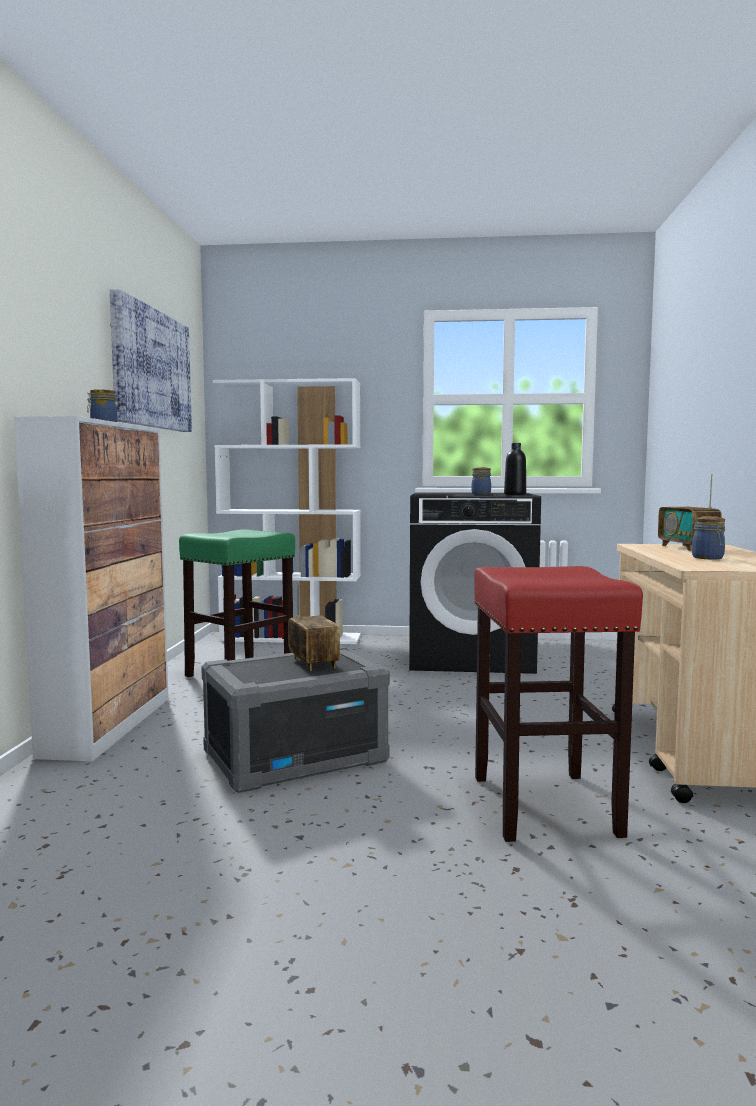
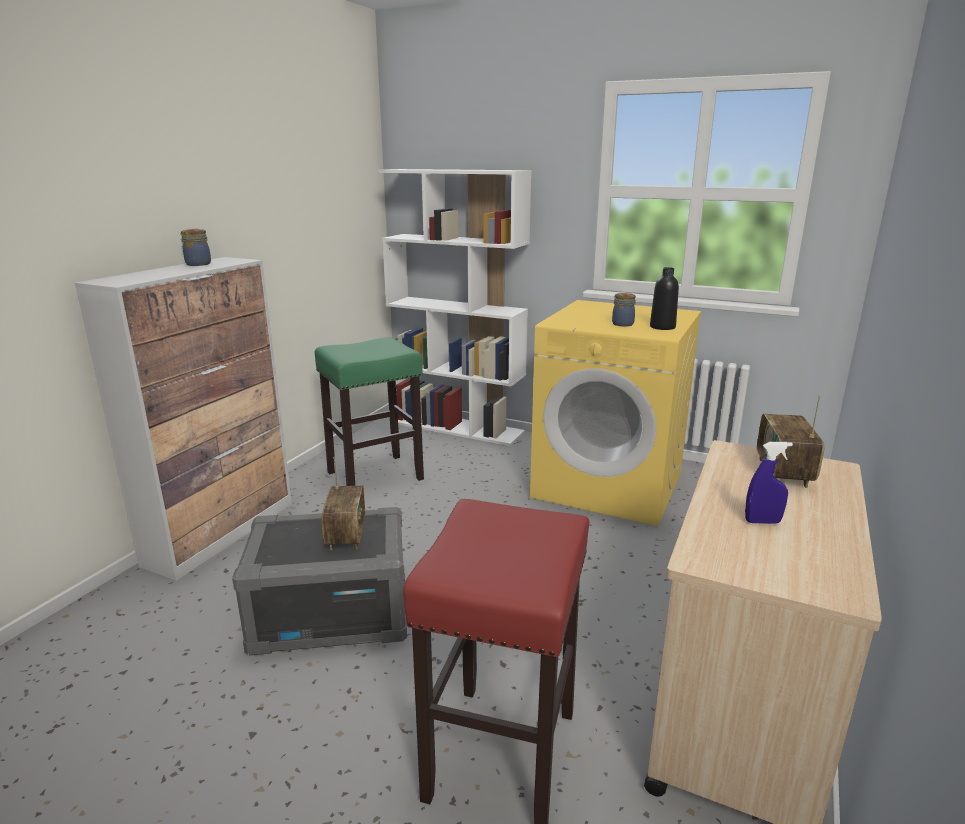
camera: 20 degrees right, 15 degrees up
(150, 369) = (290, 176): picture -> none
(471, 657) = (609, 485): black washing machine -> yellow washing machine
(708, 558) = (762, 522): jar -> blue spray bottle

